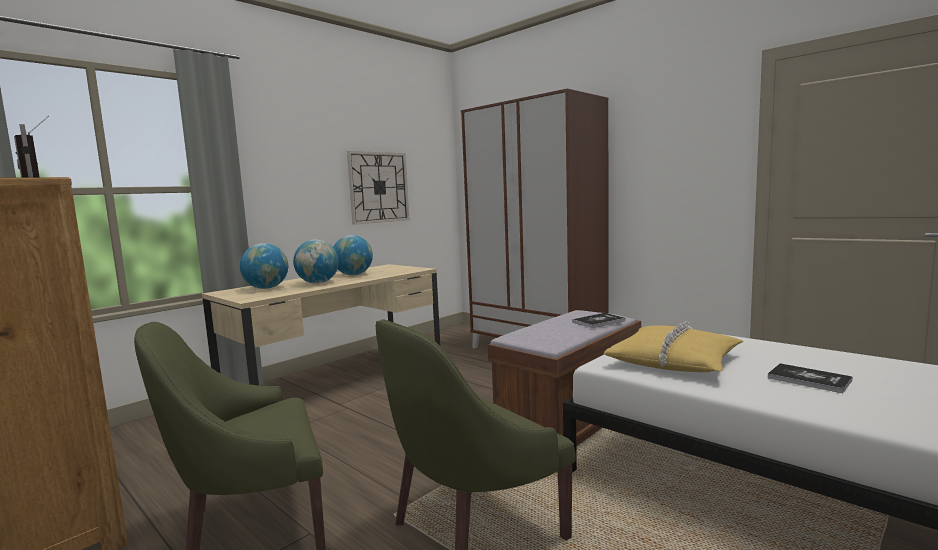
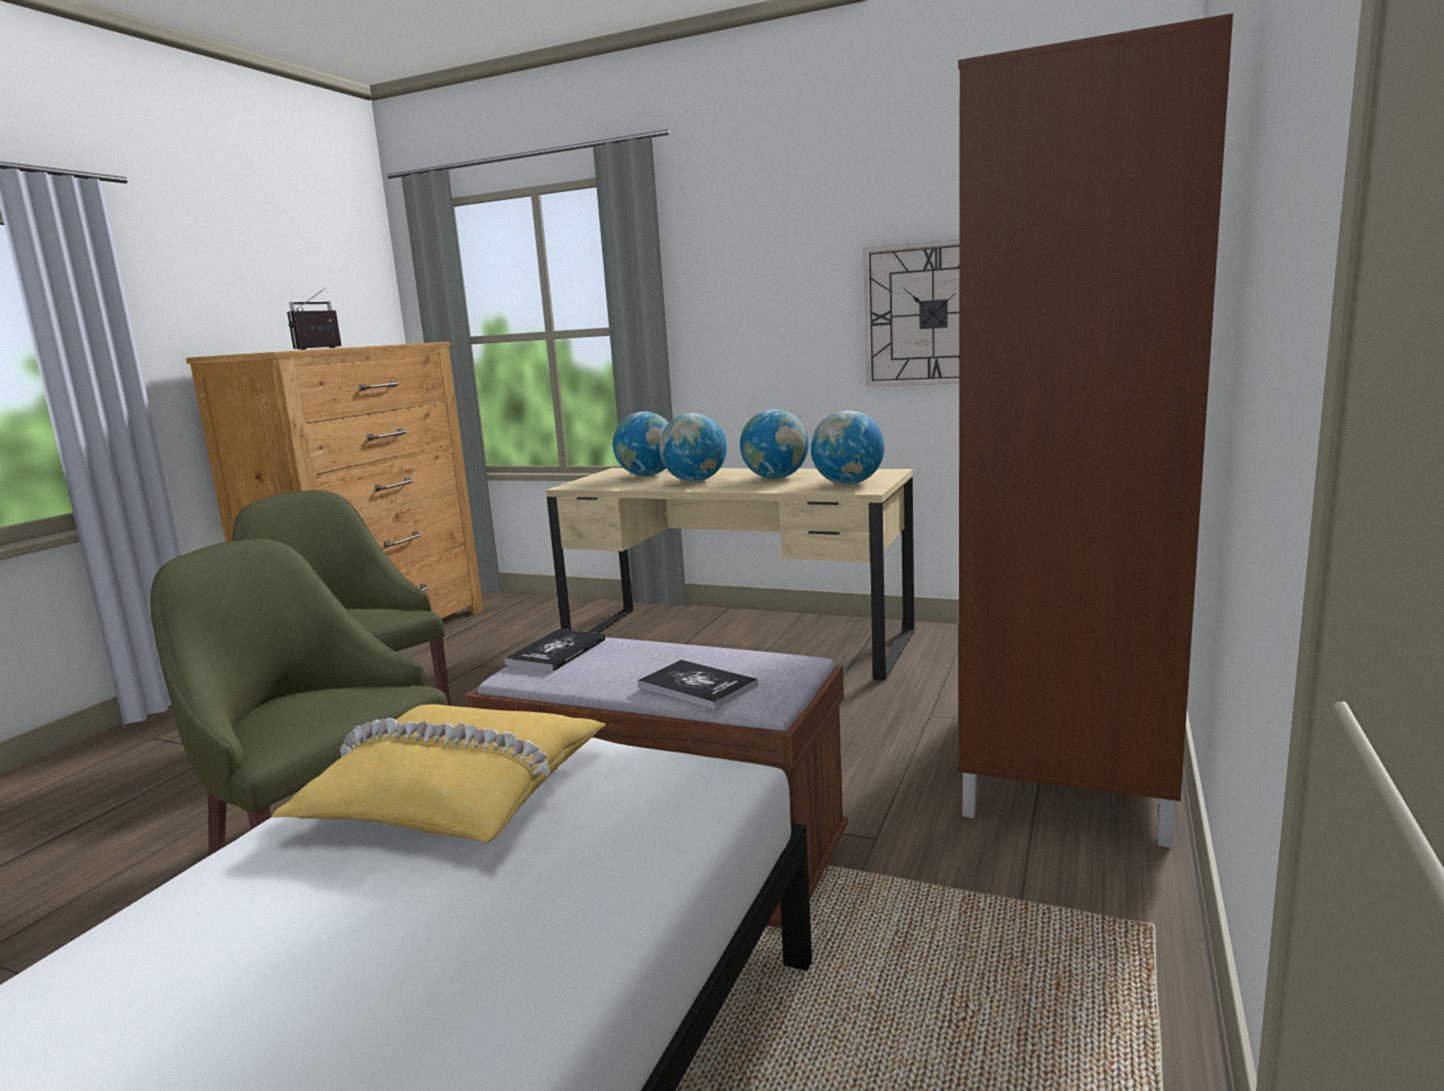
camera: 70 degrees right, 5 degrees up
(401, 269) = (848, 484): none -> globe
(809, 379) = (267, 960): book -> book (556, 652)

